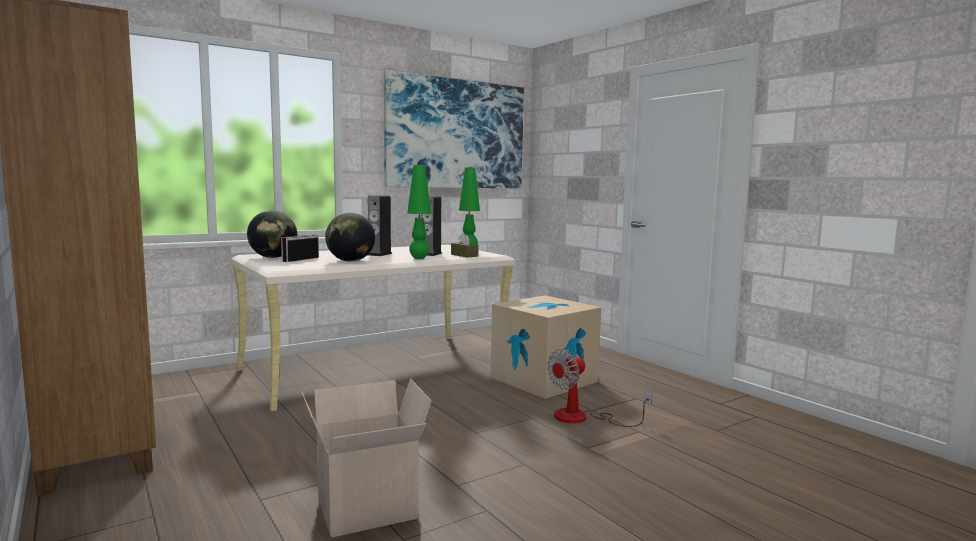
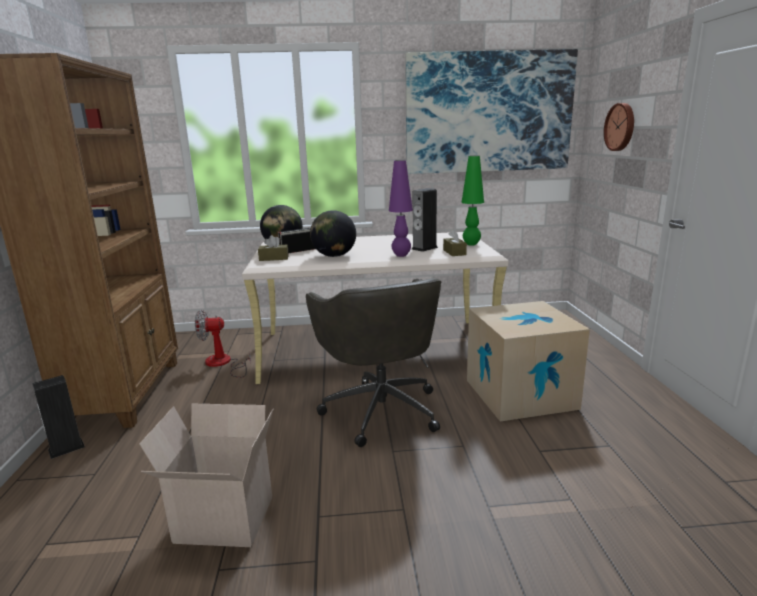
camera: 30 degrees right, 10 degrees up
(285, 264) = (274, 258): none -> brown tissue box
(379, 254) = (376, 246): speaker -> speaker (66, 448)
(419, 258) = (401, 255): green table lamp -> purple table lamp
(433, 407) = (380, 408): none -> grey office chair
(571, 152) = (621, 127): none -> wall clock
(582, 418) = (518, 460): fan -> fan (223, 364)

